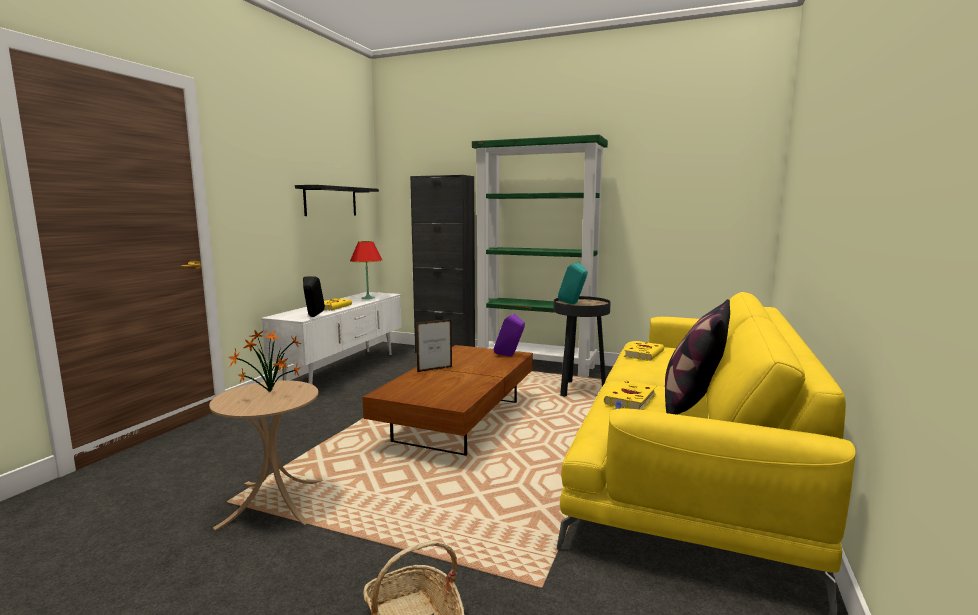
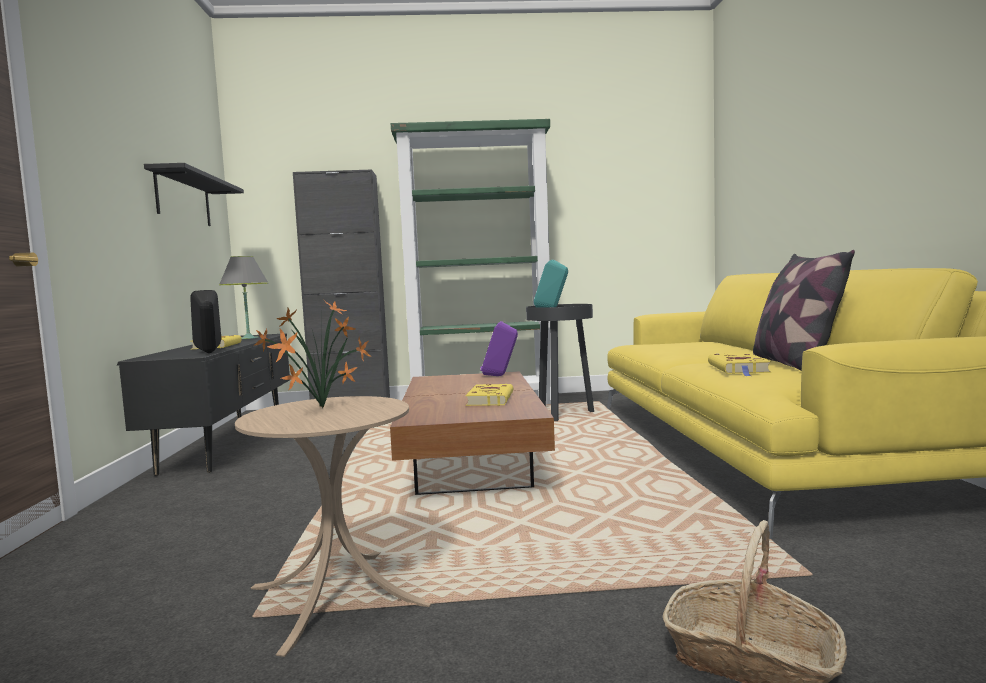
camera: 25 degrees left, 5 degrees down
(343, 370) = (228, 443): white tv stand -> black tv stand
(368, 298) = (249, 338): red table lamp -> grey table lamp
(435, 369) = (434, 395): picture frame -> none
(644, 354) = (661, 347): yellow book -> yellow book (490, 399)

